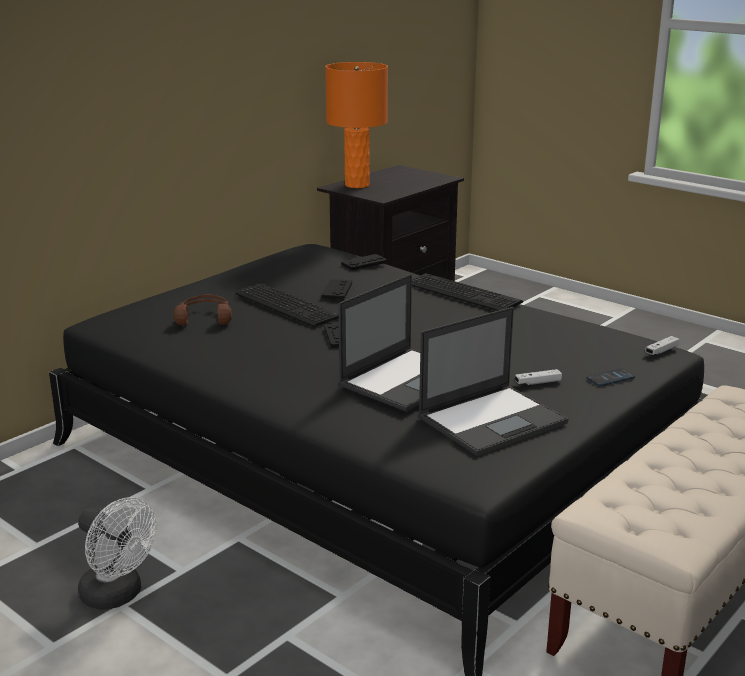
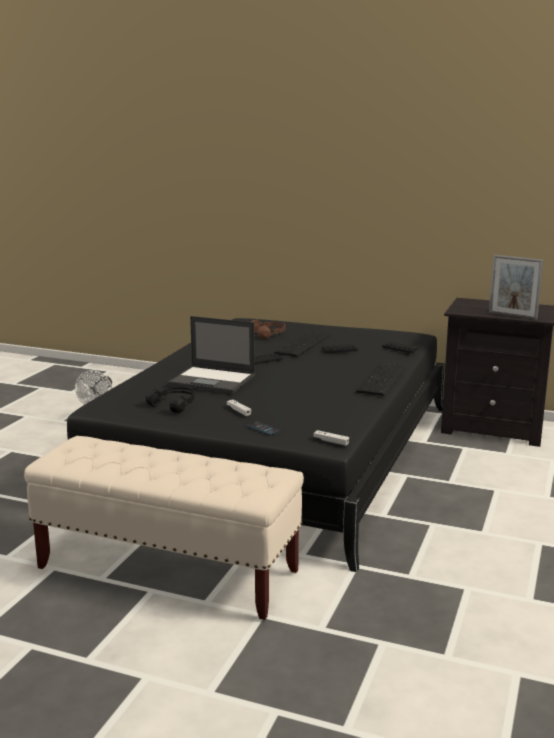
camera: 70 degrees right, 5 degrees down
(357, 185) = (479, 303): orange table lamp -> none
(421, 184) = (512, 315): none -> picture frame
(493, 419) = (174, 405): laptop -> black headphones

